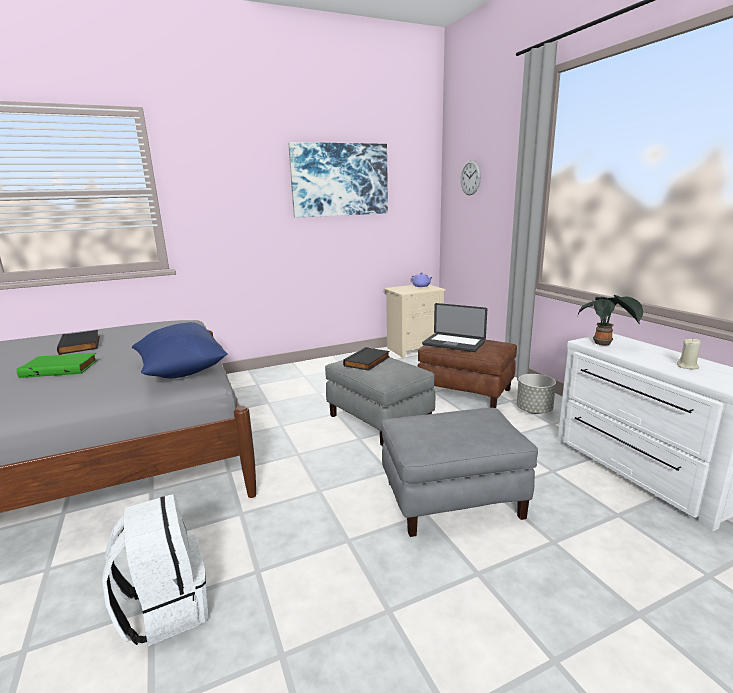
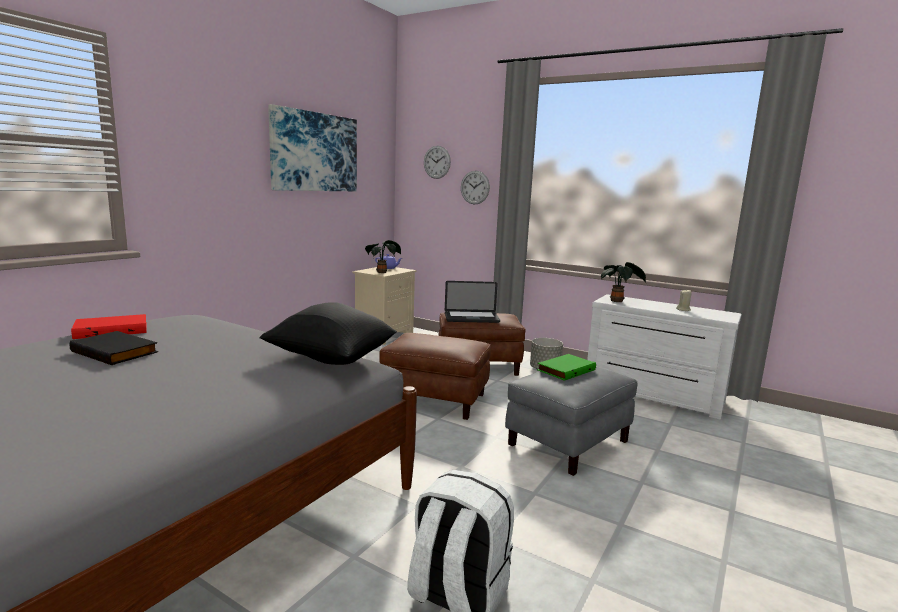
camera: 35 degrees left, 5 degrees down
(61, 368) = (165, 376): green book -> green book (565, 370)
(114, 328) = (112, 330): none -> red book
(182, 371) = (331, 359): blue pillow -> black pillow
(368, 362) = (423, 340): black book -> none
(378, 420) = (434, 400): grey ottoman -> brown ottoman
(407, 290) = (383, 272): none -> potted plant
(500, 202) = (475, 187): none -> wall clock

